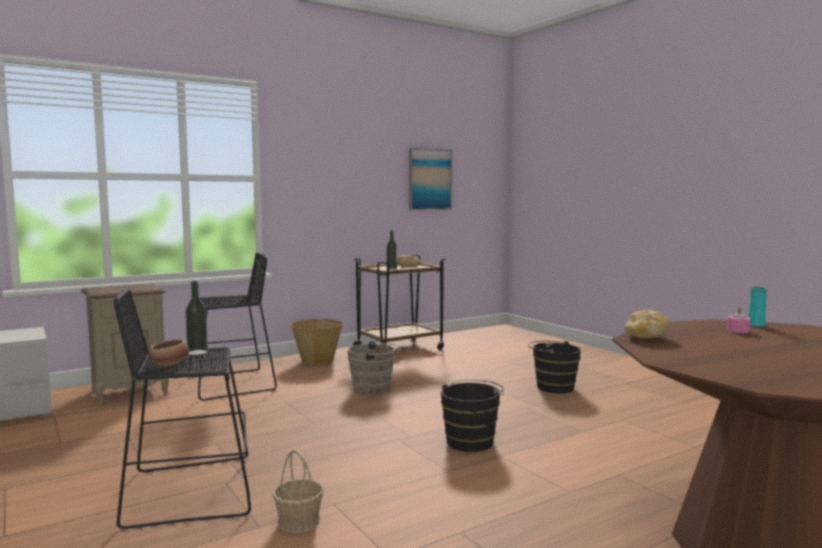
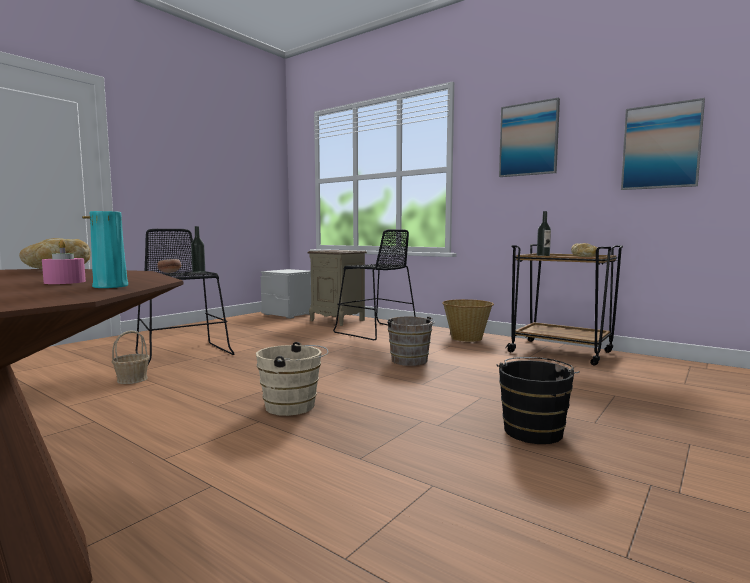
camera: 70 degrees right, 0 degrees up
(339, 159) = (528, 139): none -> picture
(471, 441) = (294, 406): black bucket -> beige bucket

